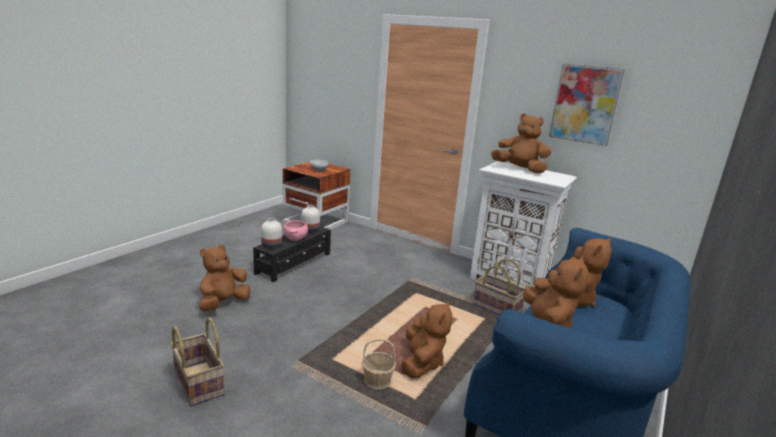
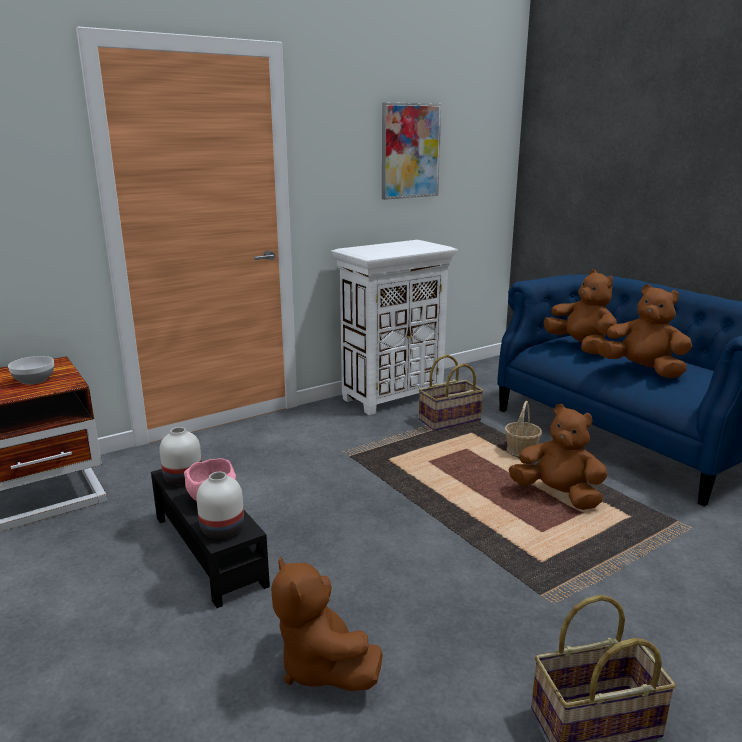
camera: 65 degrees left, 0 degrees up
(377, 380) = (593, 535): basket -> basket (521, 451)
(519, 169) = (384, 248): brown plush toy -> none

